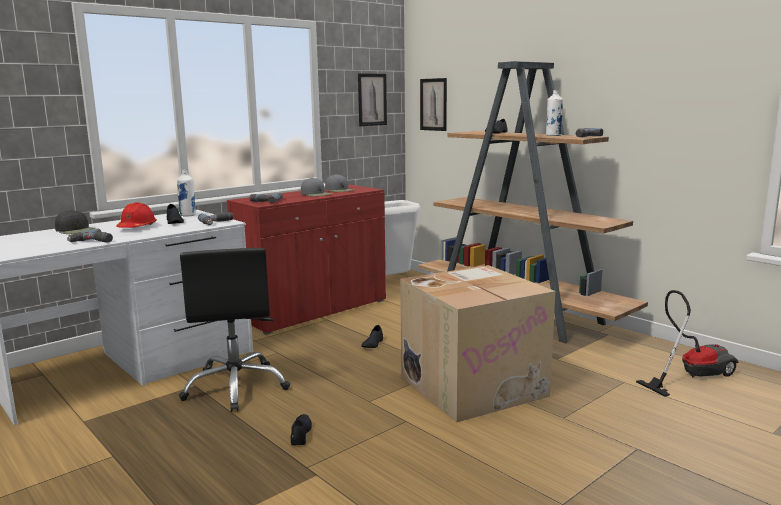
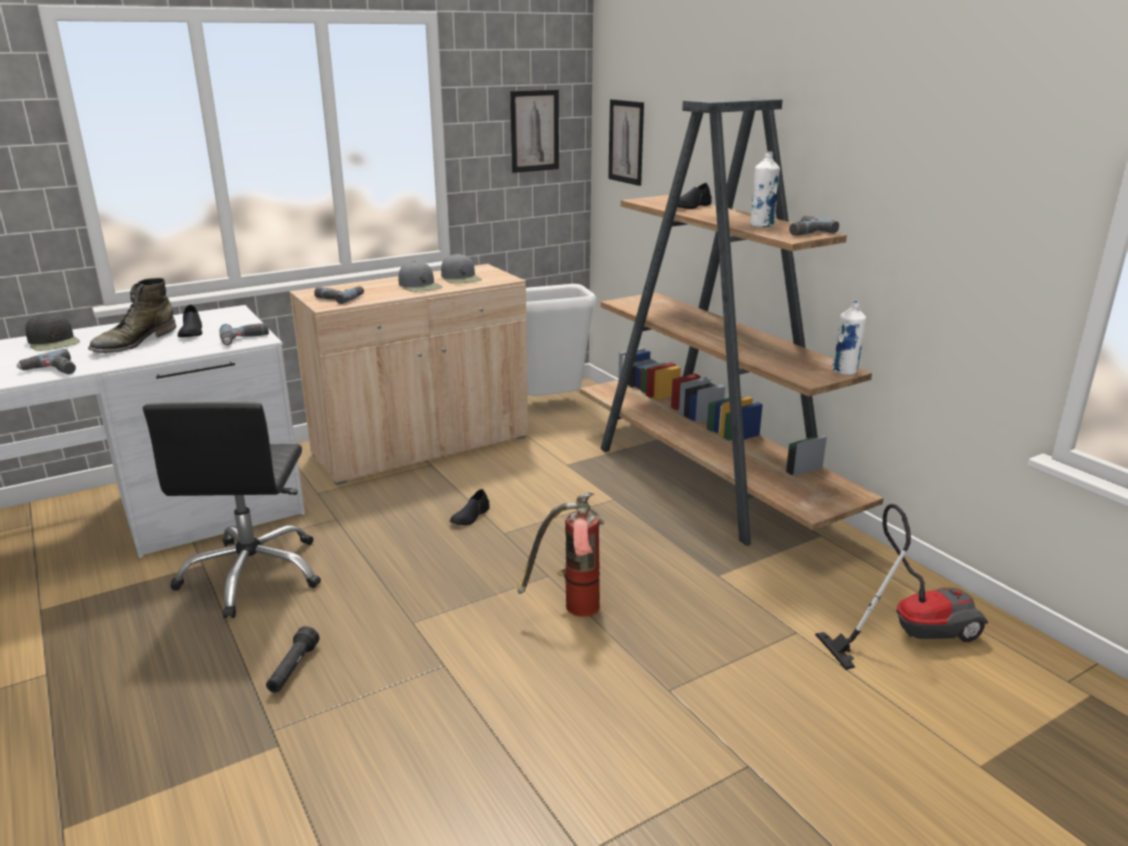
camera: 10 degrees right, 10 degrees up
(137, 227) = (134, 342): red hard hat -> green boot
(188, 215) = (221, 318): white bottle -> white bottle (845, 371)
(300, 434) = (293, 669): black shoe -> black flashlight
(314, 310) = (422, 446): red cabinet -> beige cabinet
(473, 385) = (571, 611): cardboard box -> fire extinguisher

